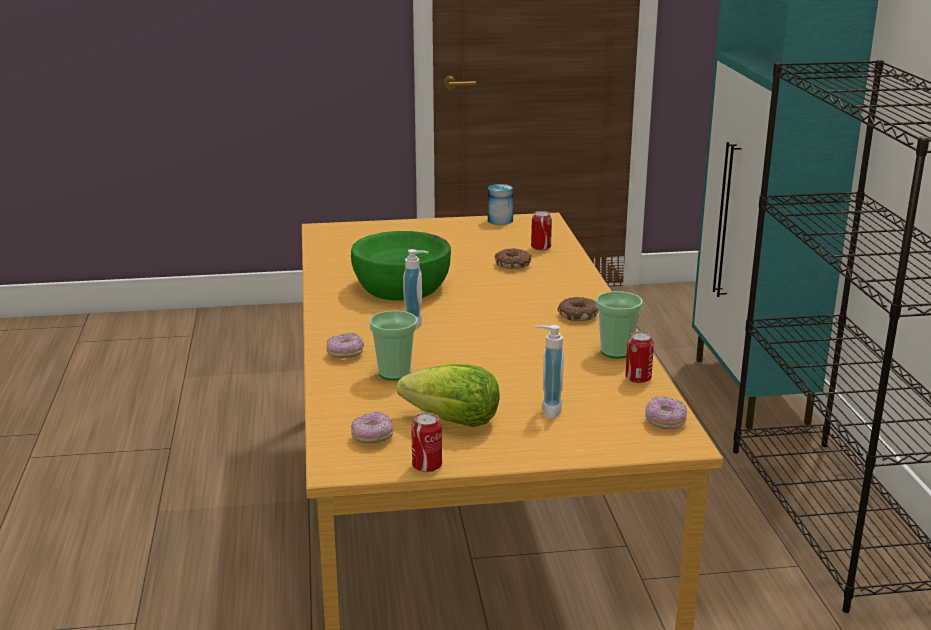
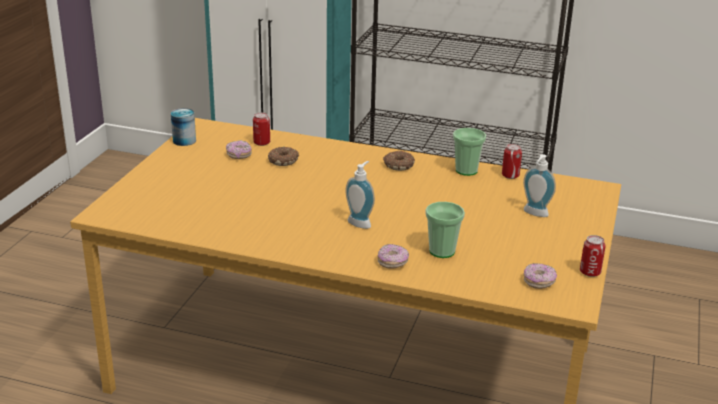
camera: 65 degrees left, 5 degrees up
(401, 286) = (281, 211): green bowl -> none
(453, 421) = (532, 248): lettuce -> none
(665, 422) = (572, 185): donut -> donut (239, 155)

